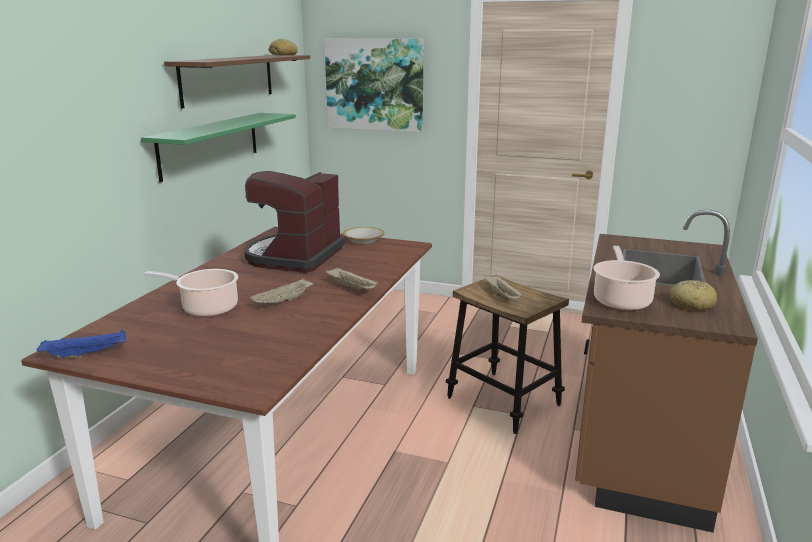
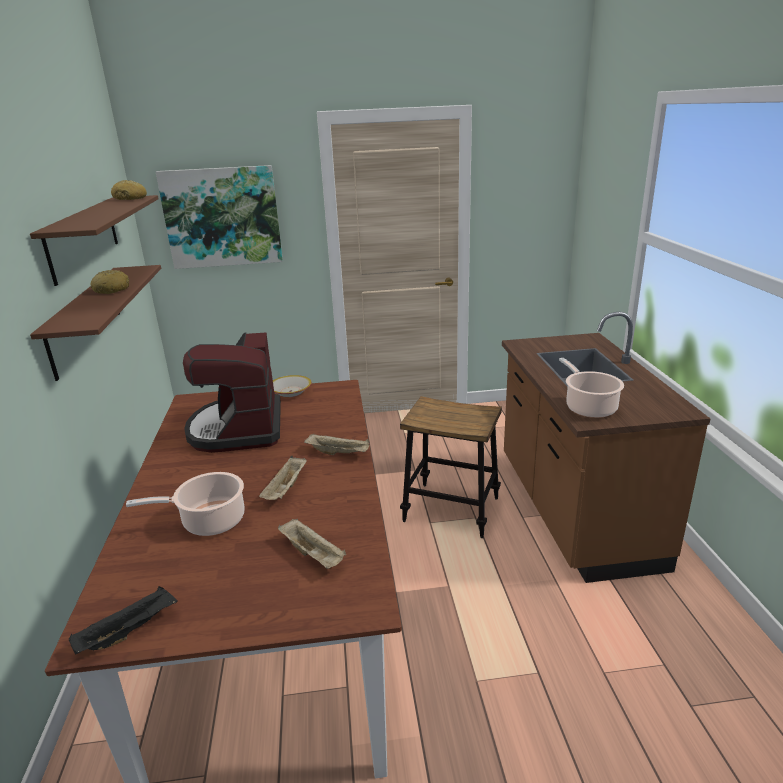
camera: 25 degrees left, 5 degrees up
(87, 354) = (129, 631): blue tray -> black tray
(210, 144) = (85, 319): green shelf -> brown shelf
(503, 296) = (447, 418): beige tray -> beige tray (313, 555)
(691, 304) = (639, 398): bread -> bread (112, 290)

